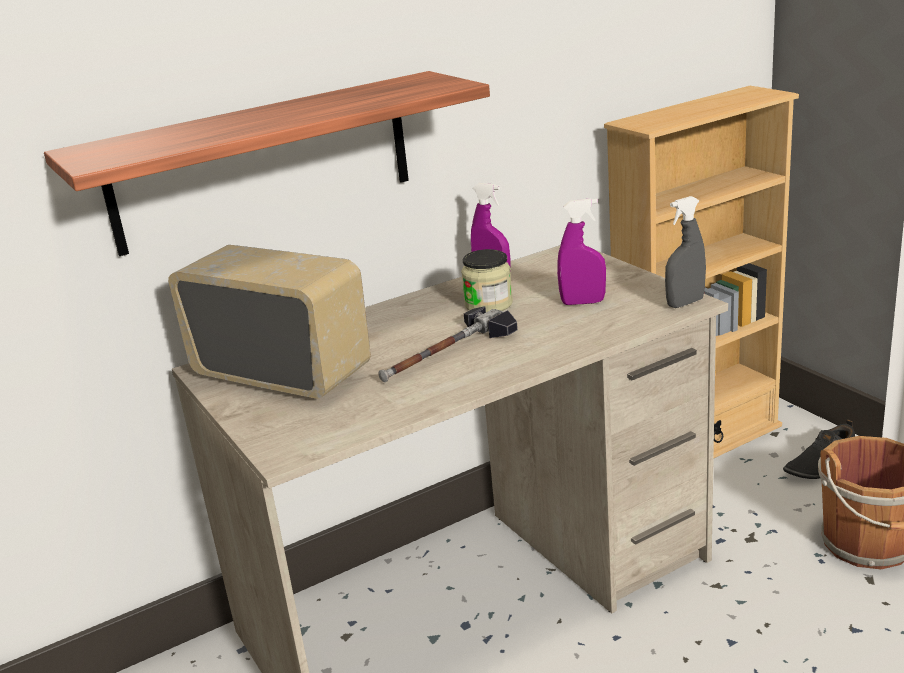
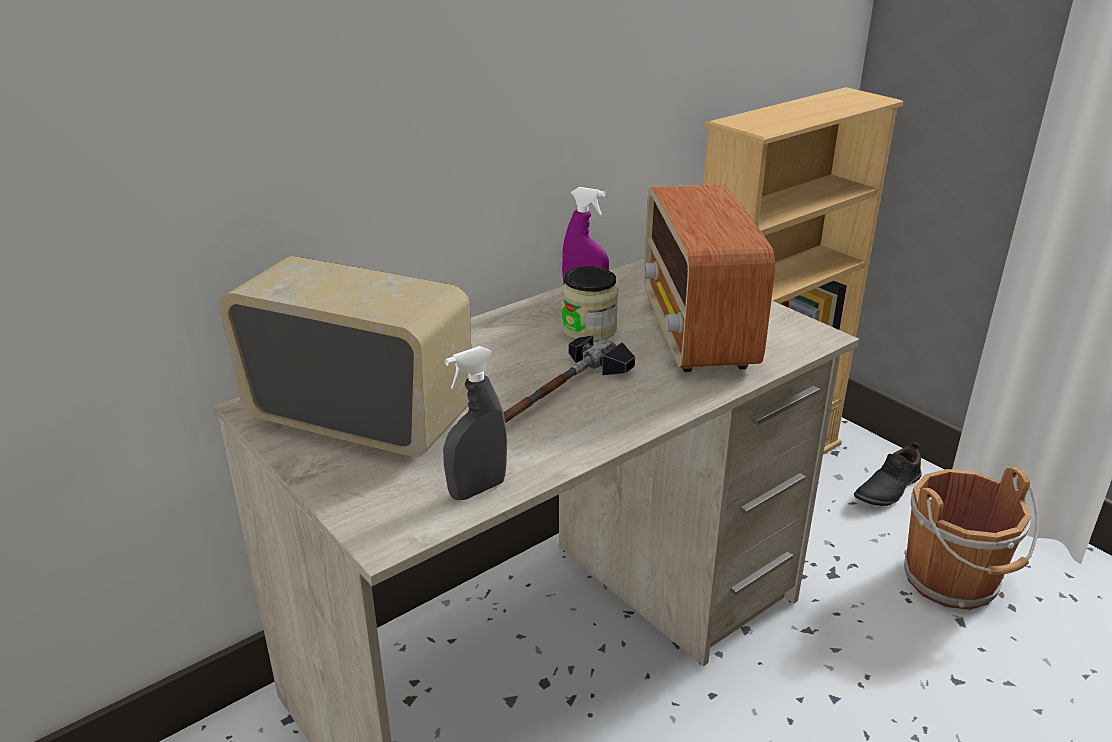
camera: 10 degrees left, 5 degrees up
(263, 162) = (333, 153): shelf -> none
(583, 302) = (697, 331): purple spray bottle -> radio
(685, 303) = (812, 337): grey spray bottle -> grey spray bottle (477, 489)

